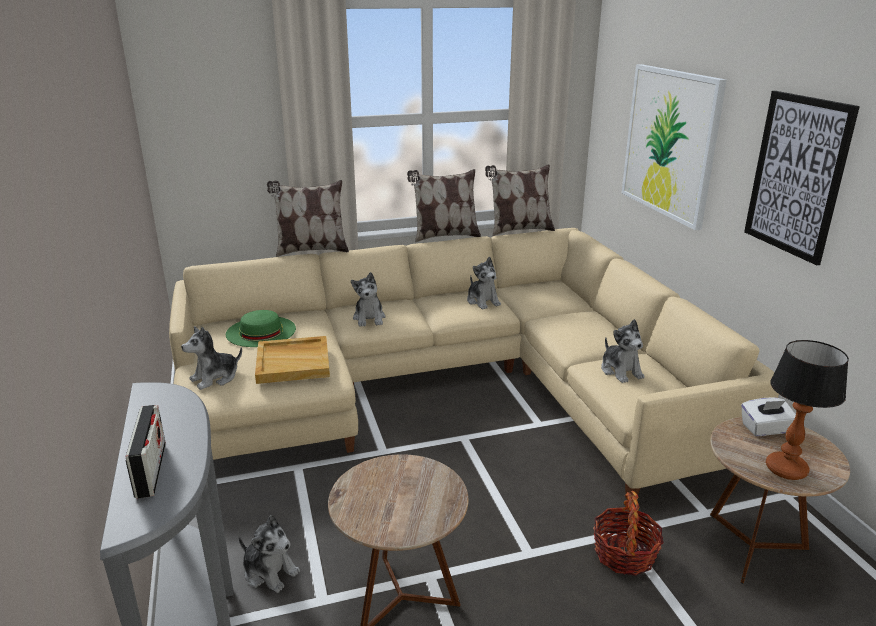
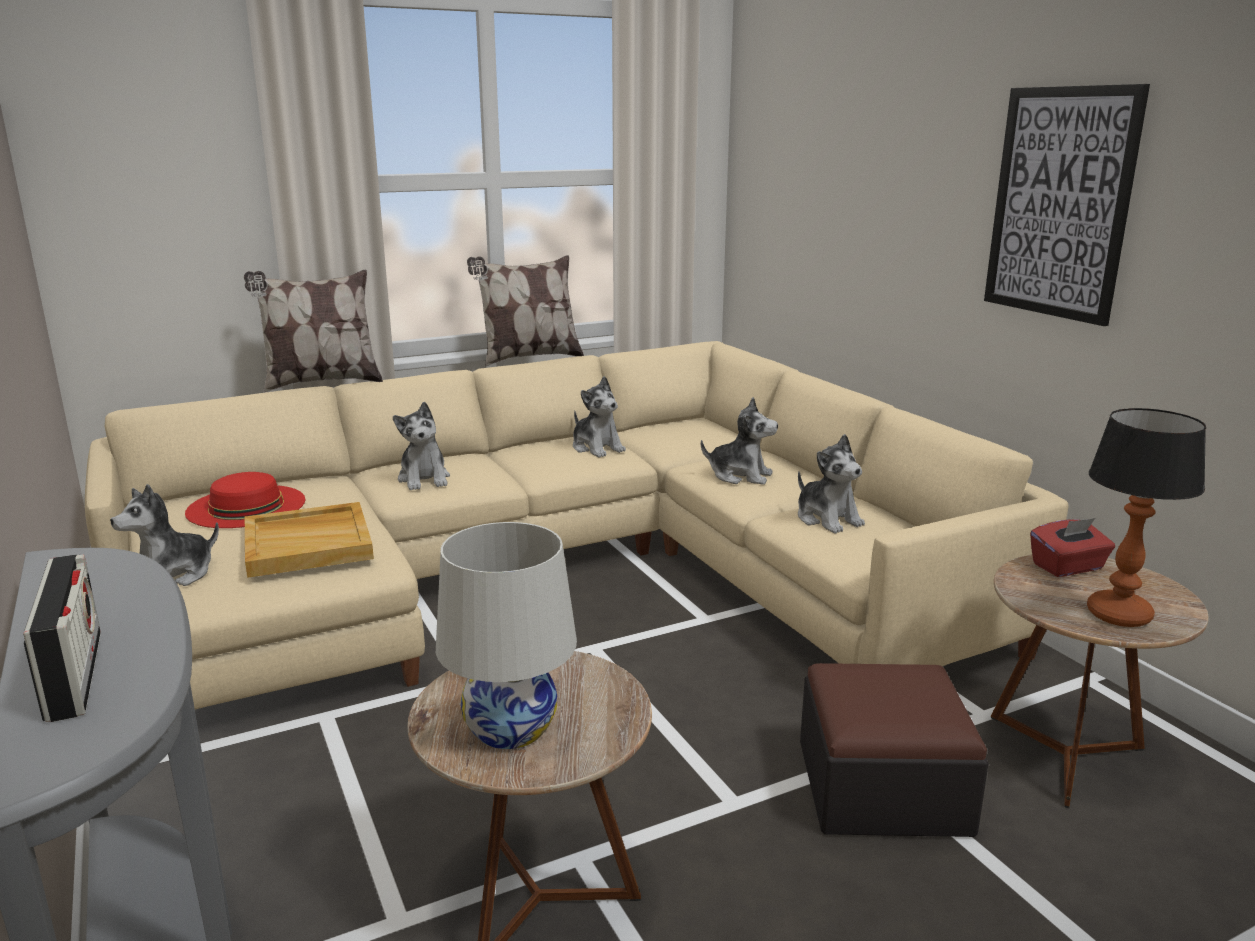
camera: 10 degrees left, 5 degrees down
(261, 331) = (246, 506): green hat -> red hat
(270, 572) = (297, 887): plush toy -> plush toy (740, 476)
(384, 507) = (510, 727): none -> white table lamp
(519, 230) = (638, 346): pillow -> none
(624, 554) = (882, 787): basket -> ottoman
(670, 143) = (855, 196): picture -> none
(765, 429) = (1068, 567): white tissue box -> red tissue box

